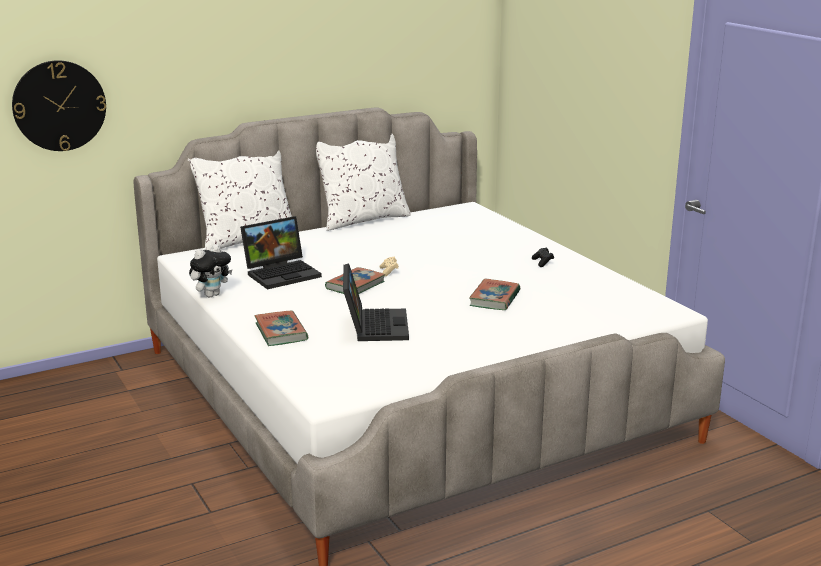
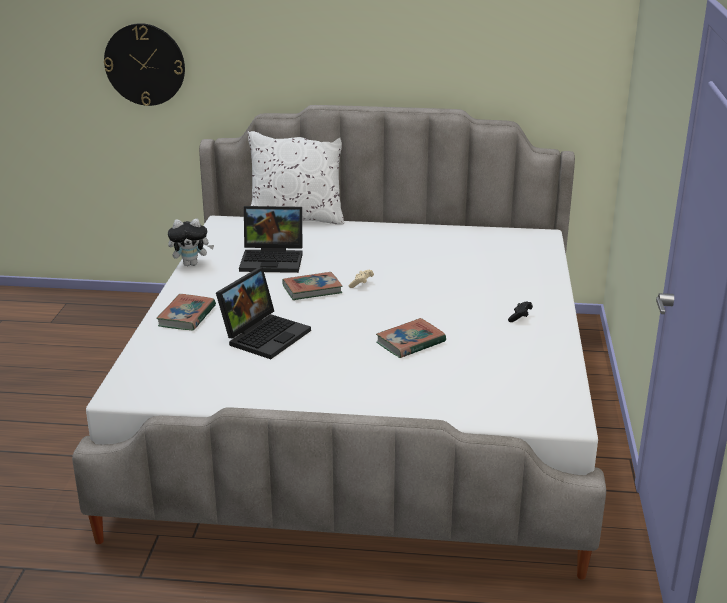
camera: 35 degrees right, 5 degrees up
(362, 219) = (423, 223): white pillow -> none

